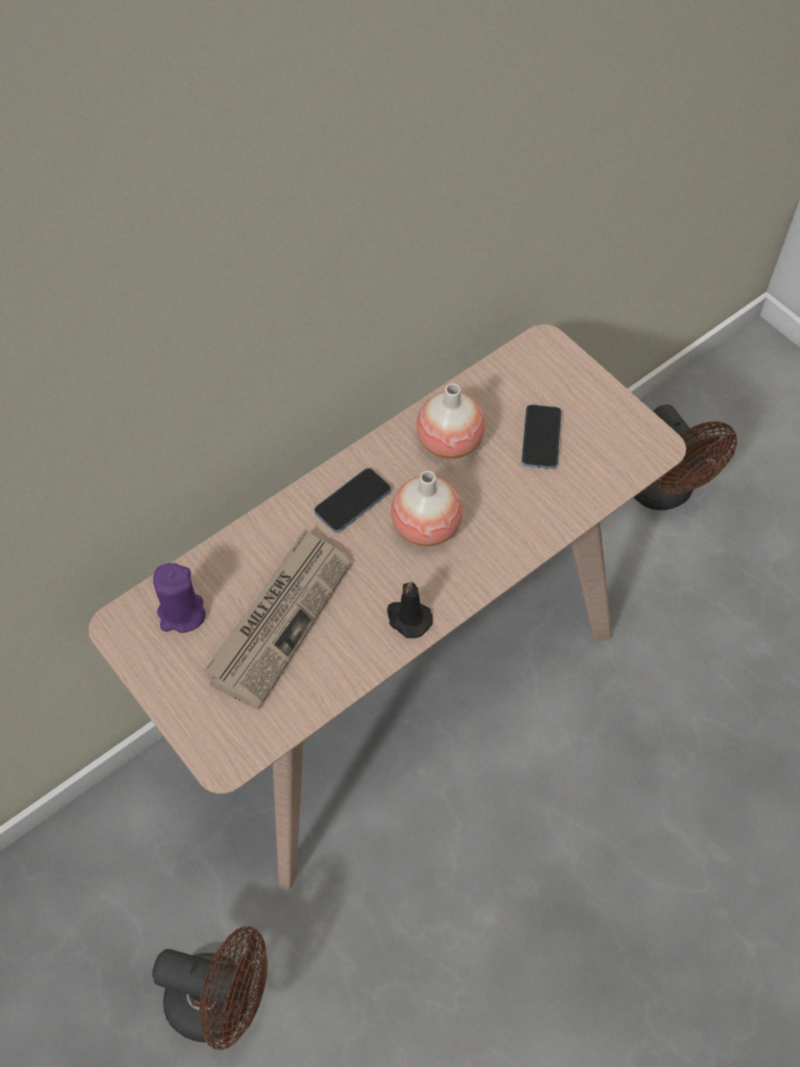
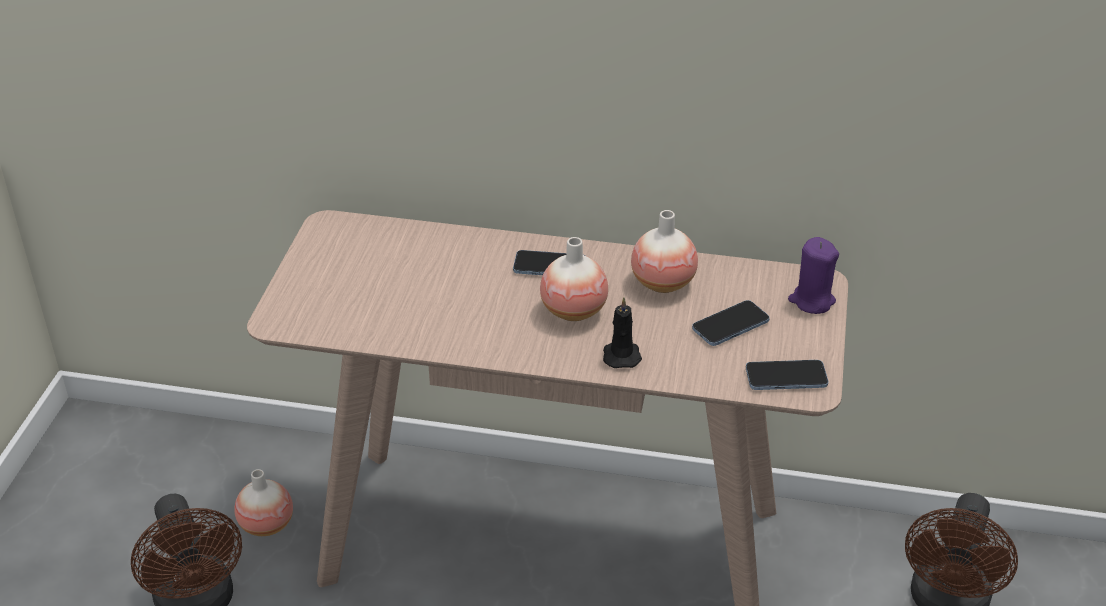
camera: 50 degrees right, 20 degrees down
(181, 613) = (367, 243): purple candle -> purple candle (811, 301)
(181, 887) = (266, 525): none -> vase
(279, 619) = (413, 286): newspaper -> none
(408, 618) = (485, 343): black candle -> black candle (621, 355)
(630, 450) = (786, 377): none -> phone

